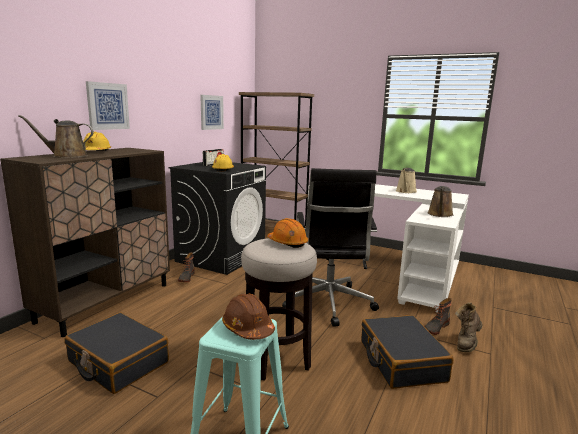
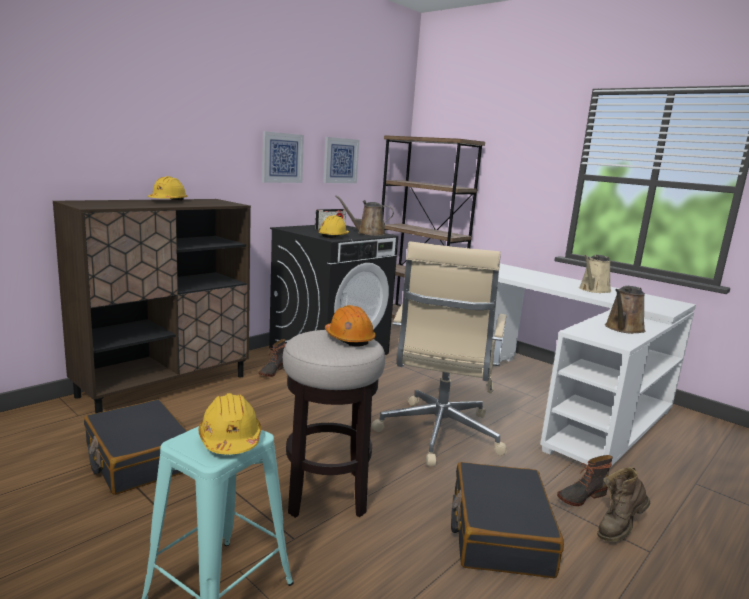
camera: 15 degrees right, 0 degrees up
(66, 156) = (125, 203): brown watering can -> brown watering can (368, 233)
(107, 106) = (193, 146): picture -> picture (282, 158)
(248, 328) = (230, 439): brown hard hat -> yellow hard hat
(329, 304) = (438, 435): black office chair -> beige office chair

